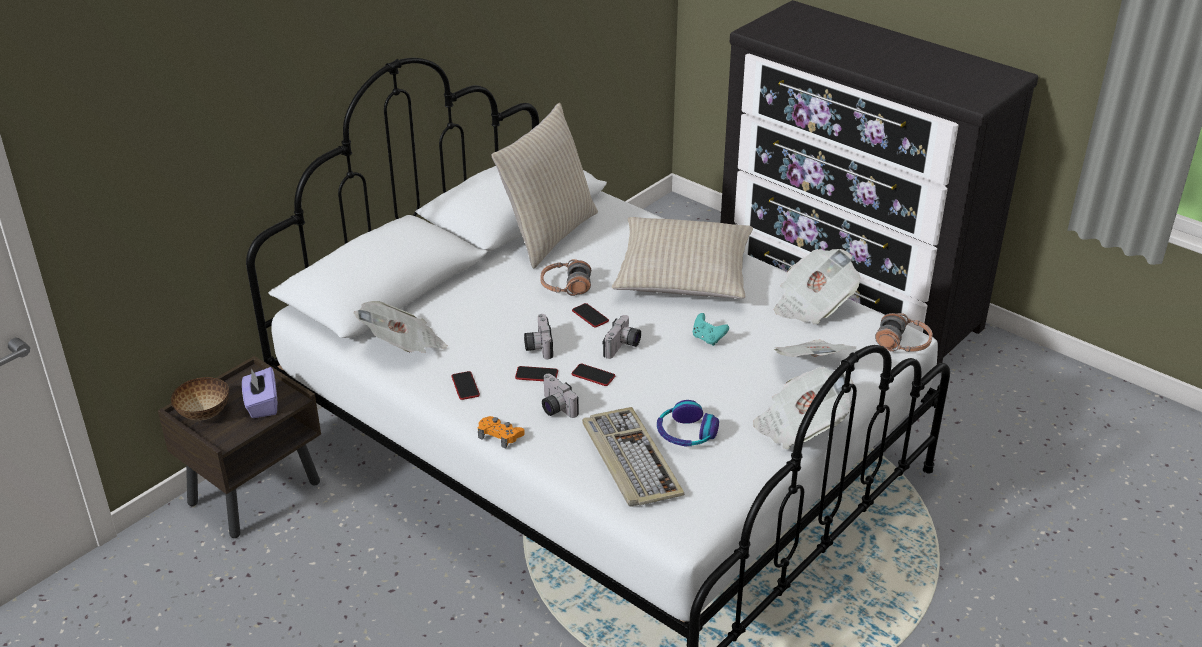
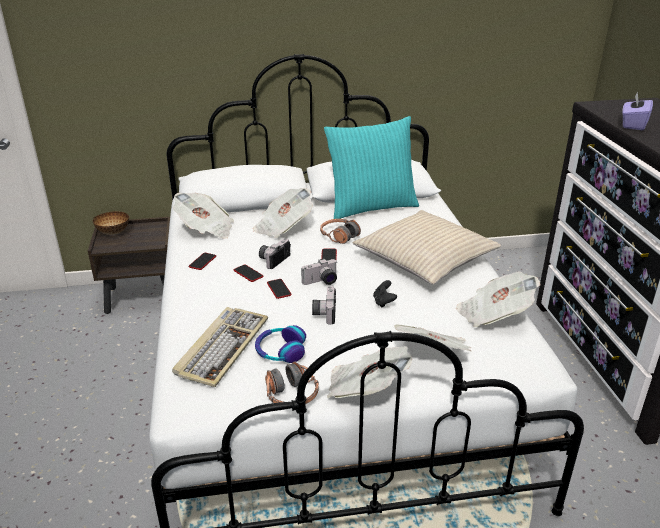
camera: 40 degrees right, 5 degrees down
(262, 405) = (141, 240): purple tissue box -> purple tissue box (633, 124)
(489, 303) = (283, 227): none -> newspaper
(500, 435) = (177, 295): orange game controller -> none
(548, 234) = (371, 207): beige pillow -> turquoise pillow
(554, 407) = (229, 295): camera -> camera (324, 312)
(708, 339) = (383, 302): turquoise game controller -> black game controller
(903, 343) = (534, 374): headphones -> headphones (291, 395)

